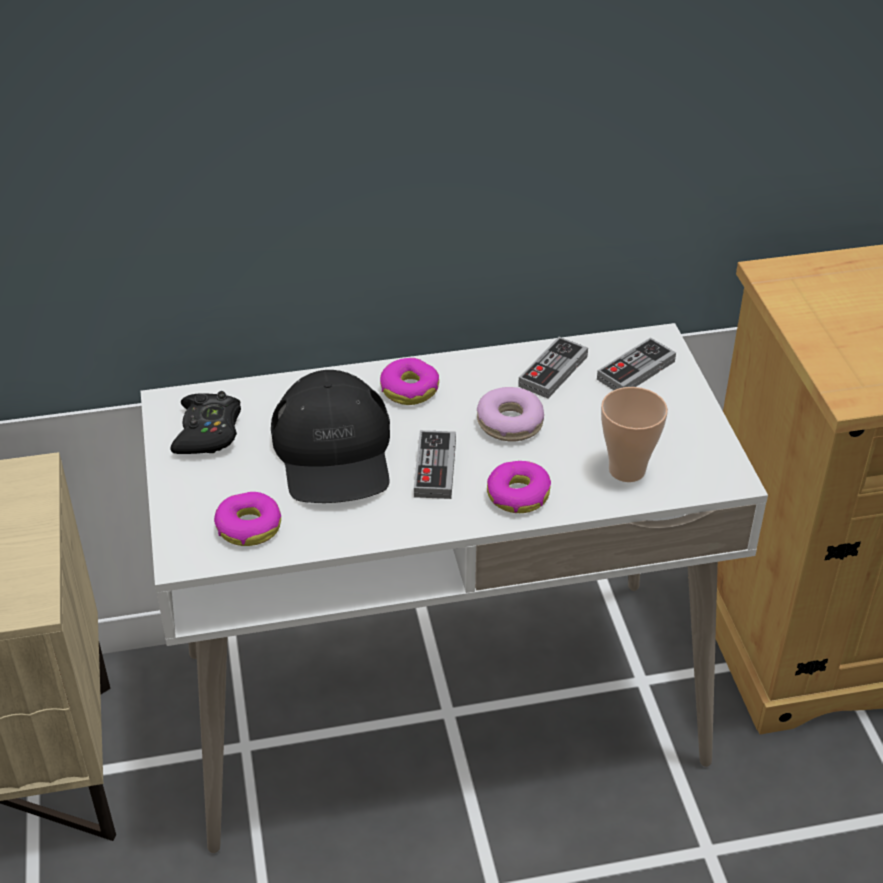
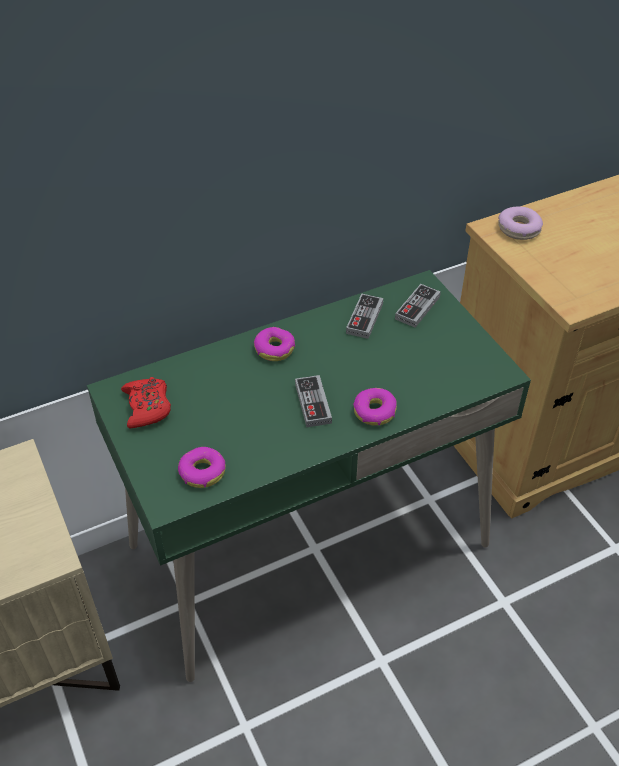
camera: 15 degrees left, 5 degrees up
(208, 432) = (147, 407): black game controller -> red game controller
(334, 452) = (240, 405): black cap -> none
(441, 707) = (309, 545): white desk -> green desk
(510, 423) = (350, 361): donut -> donut (518, 229)
(627, 470) = (437, 380): cup -> none

